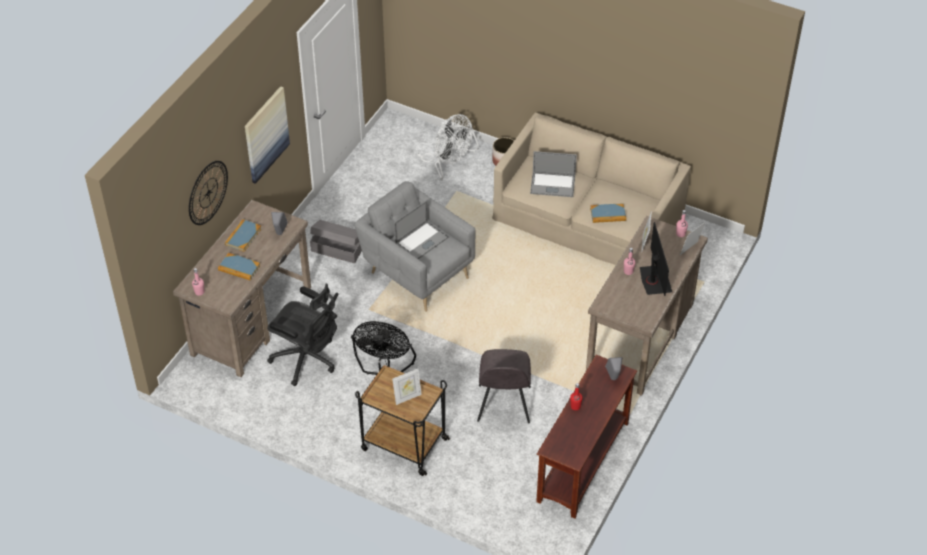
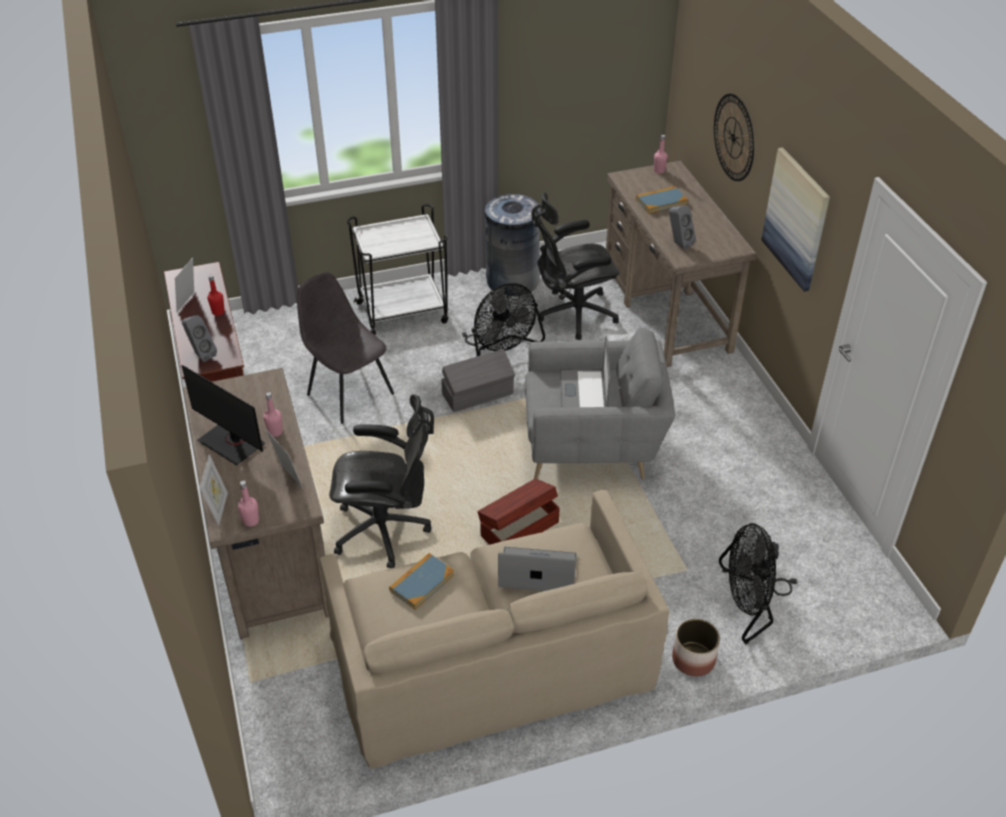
camera: 135 degrees right, 5 degrees down
(243, 236) = (703, 223): book -> none
(304, 416) = (512, 280): none -> grey trash can
(337, 249) = (700, 415): grey storage box -> grey storage box (478, 394)
(403, 444) = (403, 312): brown cart -> white cart
(407, 397) = (390, 239): picture frame -> picture frame (188, 302)
(448, 162) = (752, 601): white fan -> black fan
(507, 261) = (518, 529): none -> brown storage box
(552, 185) = (537, 571): laptop -> laptop turned 45 degrees clockwise
(571, 306) = (386, 530): none -> office chair

